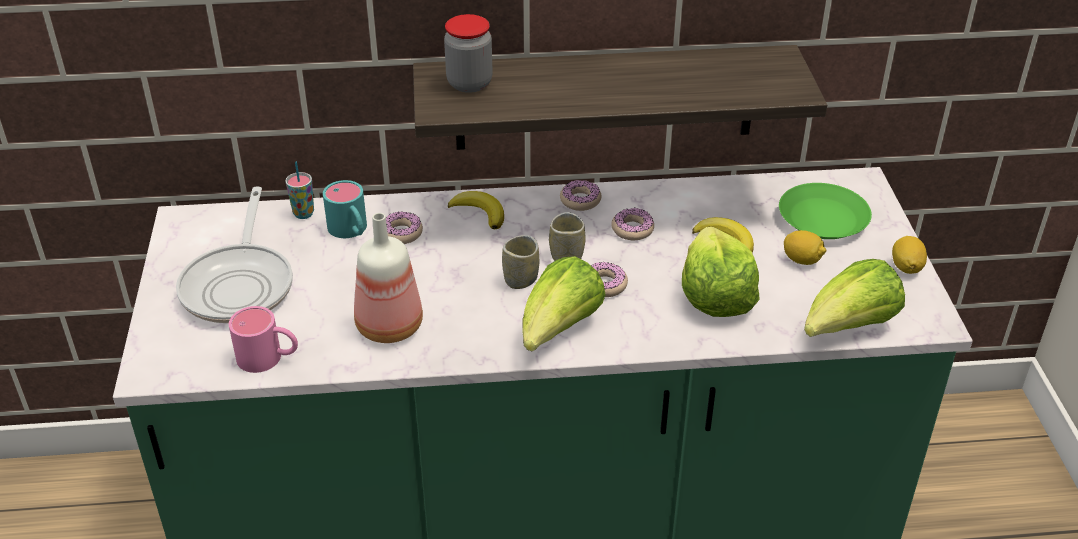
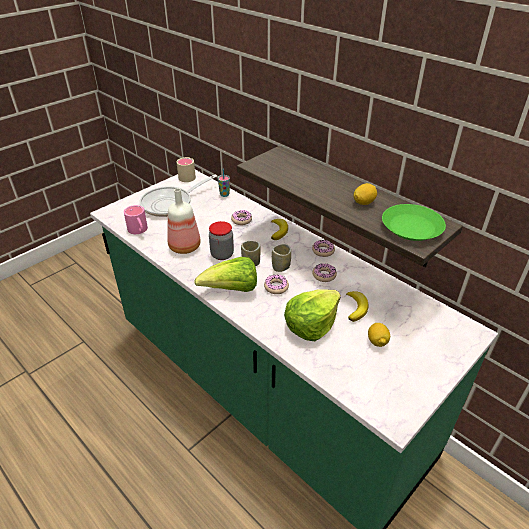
camera: 50 degrees right, 0 degrees up
(179, 223) = (188, 175): none -> beige mug
(351, 231) = (228, 209): turquoise mug -> none
(469, 83) = (282, 162): jar -> jar (222, 254)
(823, 220) = (420, 333): green plate -> green plate (411, 228)
(849, 327) = (346, 386): lettuce -> none
(906, 267) = (426, 386): lemon -> lemon (364, 202)

